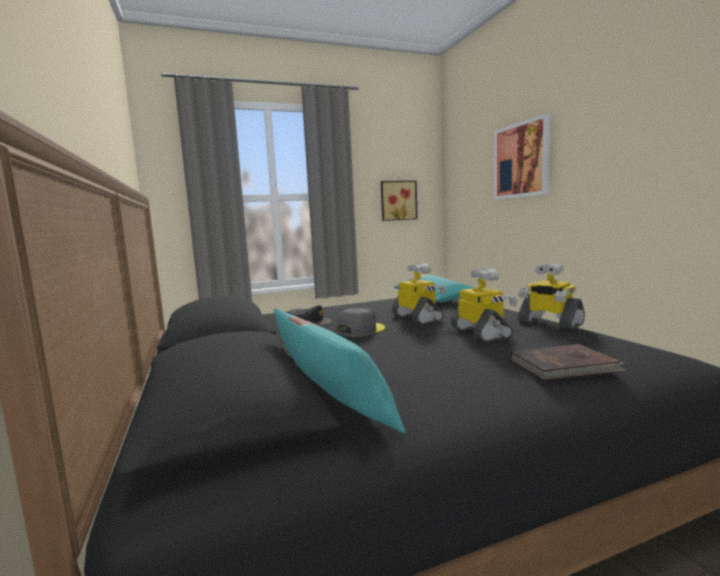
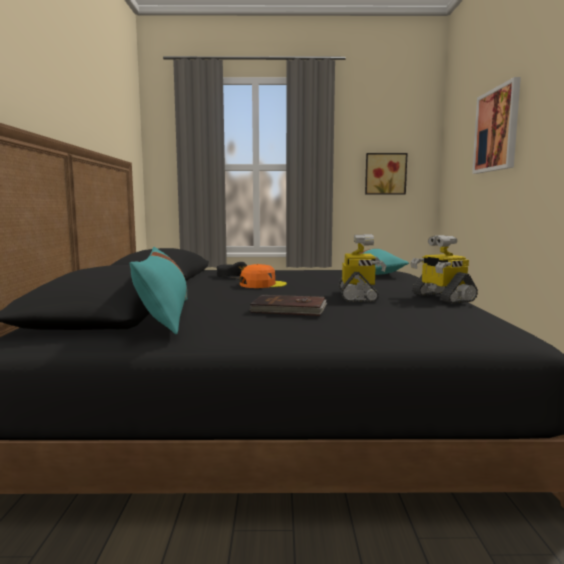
camera: 20 degrees right, 0 degrees up
(360, 330) = (262, 285): grey cap -> orange cap
(418, 318) = (327, 282): toy robot -> none
(564, 366) = (376, 322): brown book -> brown book (289, 309)

